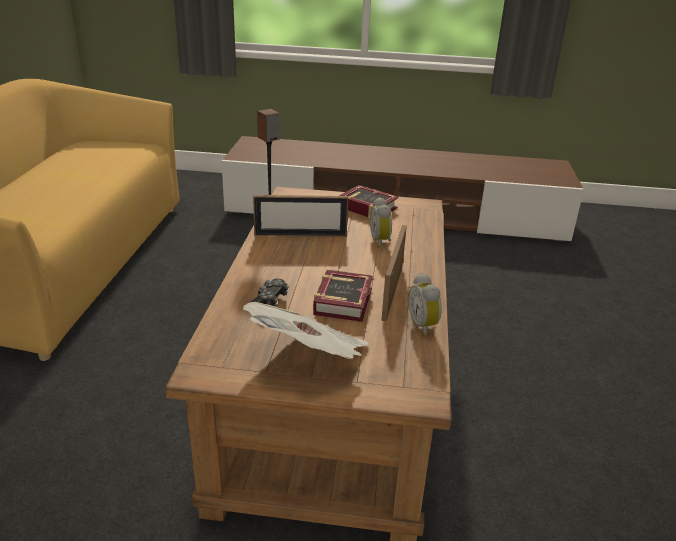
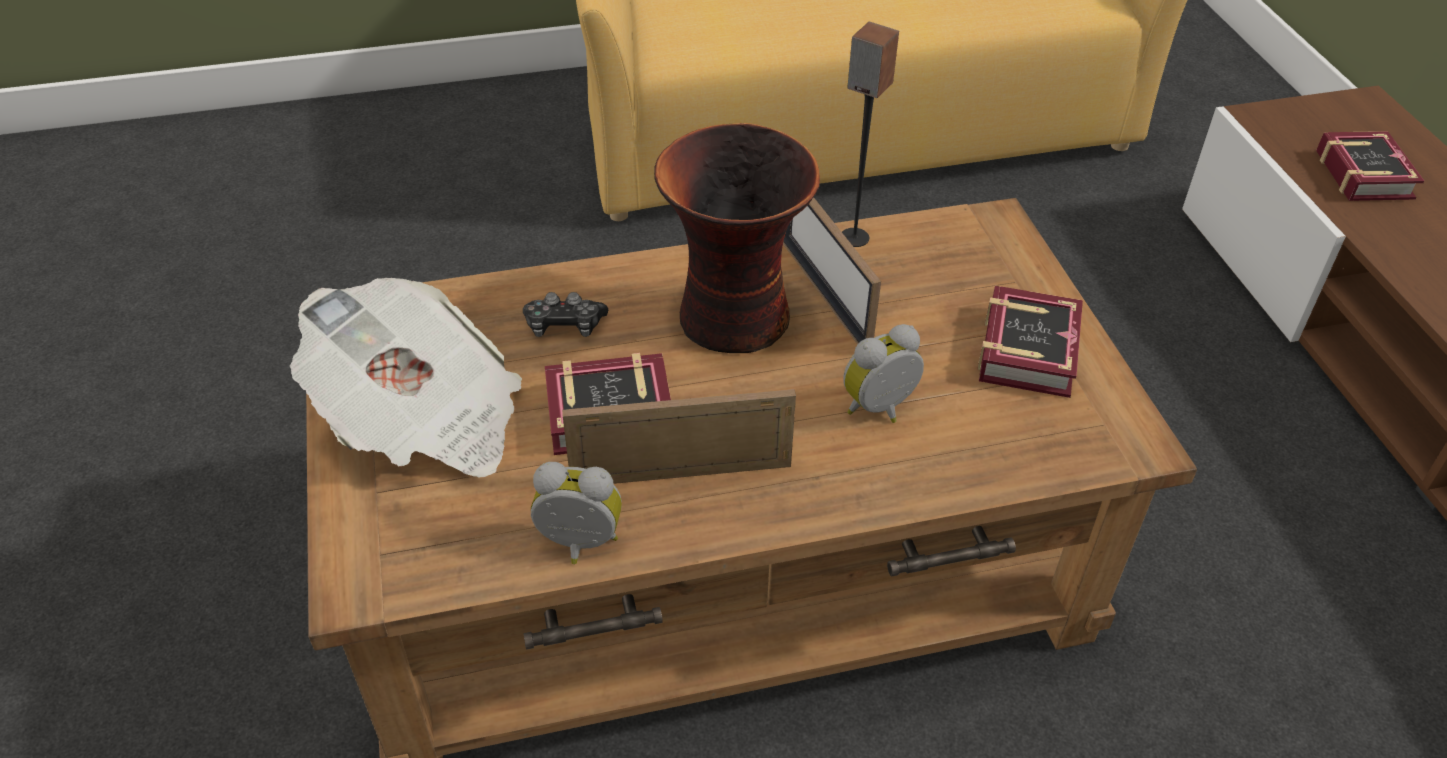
camera: 70 degrees right, 15 degrees up
(285, 153) = (1365, 172): none -> book
(302, 258) = (734, 320): none -> vase
(424, 326) = (579, 546): alarm clock -> alarm clock turned 45 degrees clockwise

